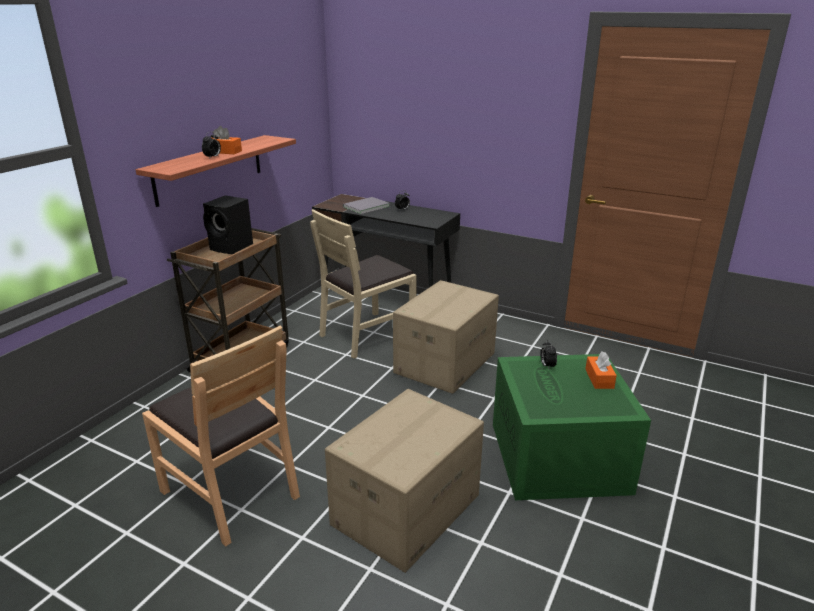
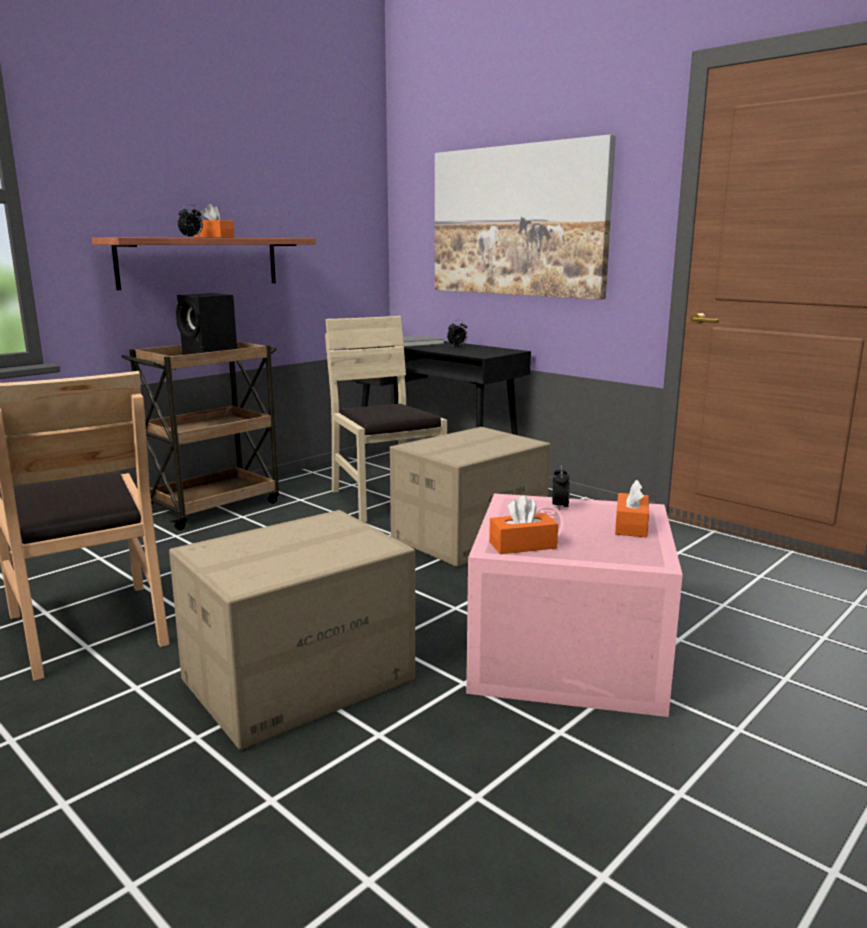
camera: 15 degrees right, 10 degrees down
(367, 334) = (385, 500): beige chair -> beige chair turned 90 degrees clockwise
(447, 117) = (517, 221): none -> picture
(548, 408) = (522, 545): none -> orange tissue box
(561, 458) = (571, 656): green storage box -> pink storage box

